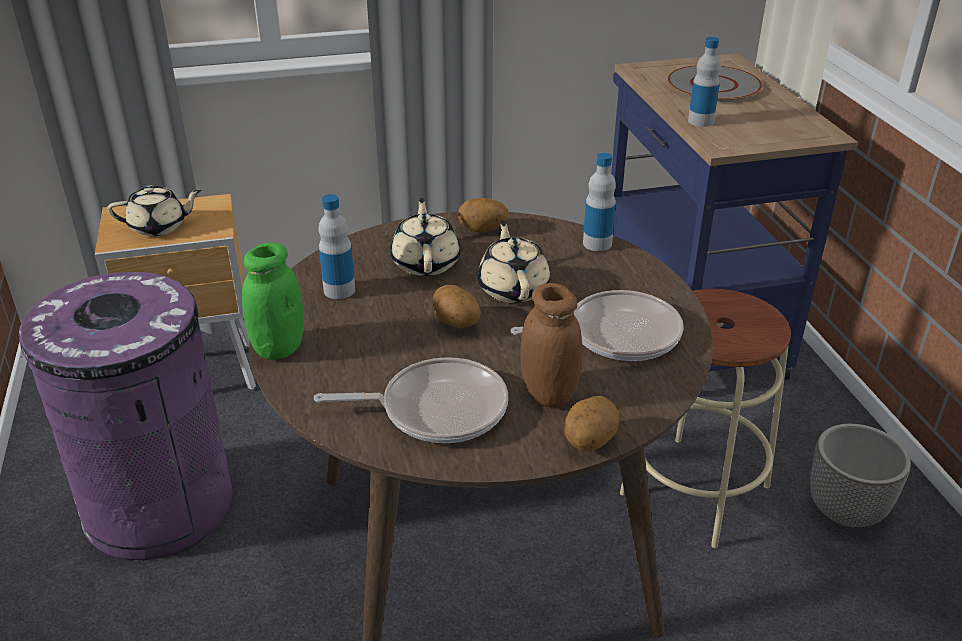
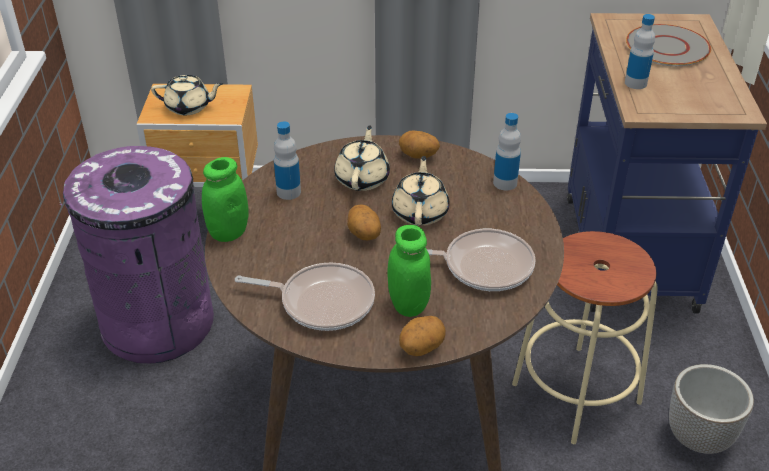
camera: 15 degrees right, 5 degrees up
(548, 393) = (408, 305): brown jar -> green jar

